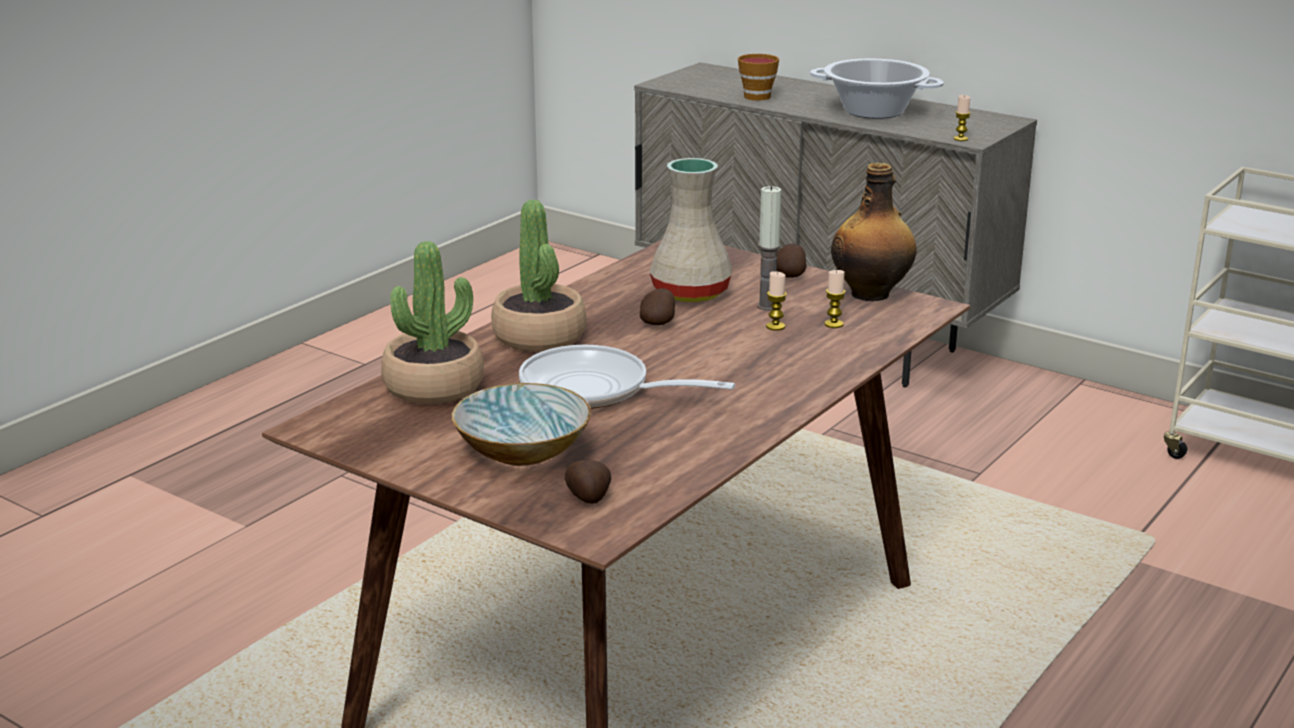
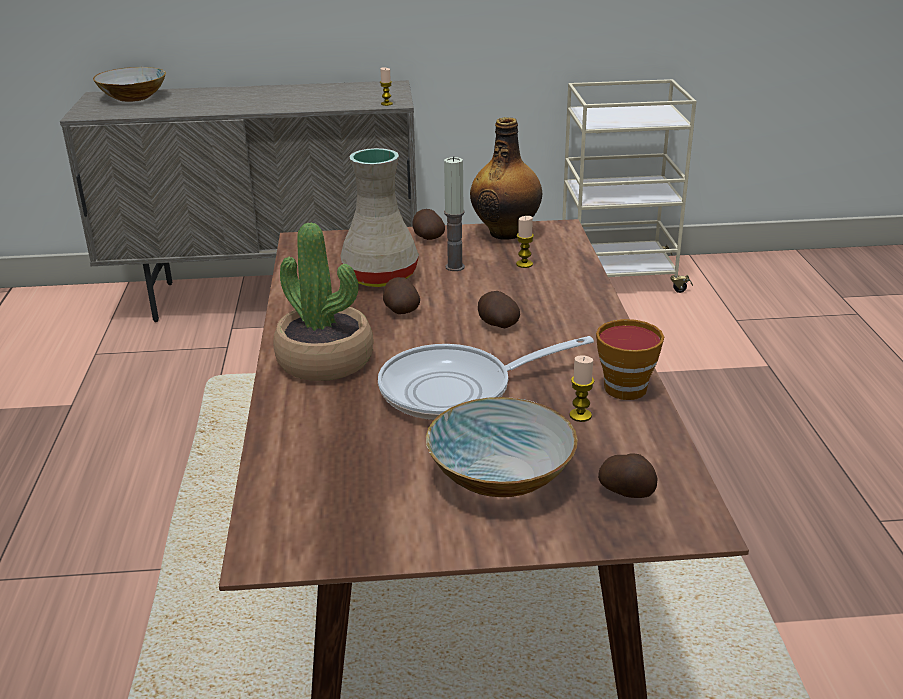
camera: 40 degrees left, 5 degrees up
(434, 386) = (314, 450): potted plant -> none
(715, 360) = (497, 325): none -> potato
(730, 77) = (133, 97): none -> bowl
(759, 96) = (183, 106): cup -> cup (623, 385)
(775, 326) = (489, 281): candle -> candle (580, 415)
(874, 111) = (291, 99): cooking pot -> none

